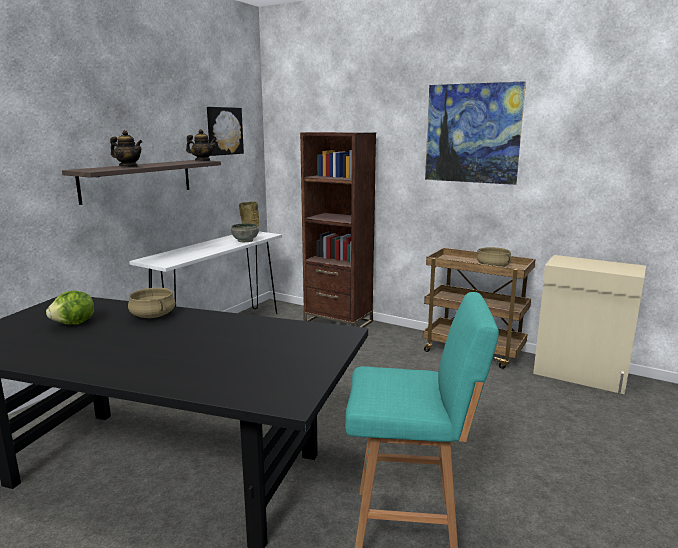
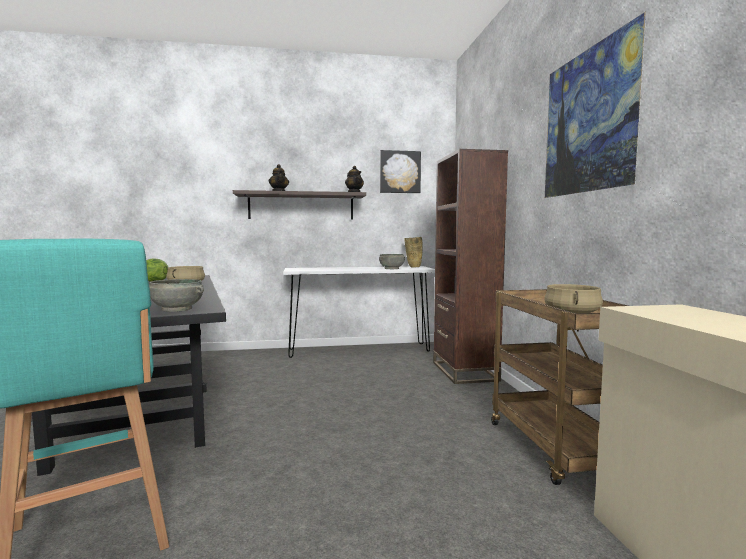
camera: 50 degrees right, 10 degrees down
(327, 339) = (176, 309): none -> grey bowl

